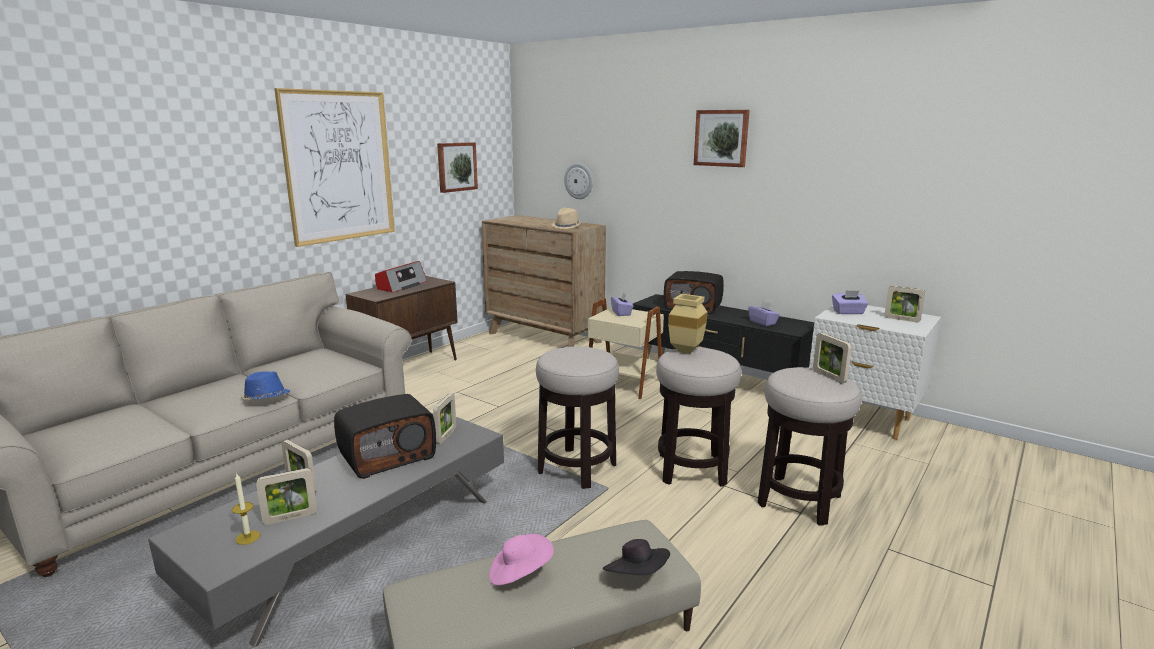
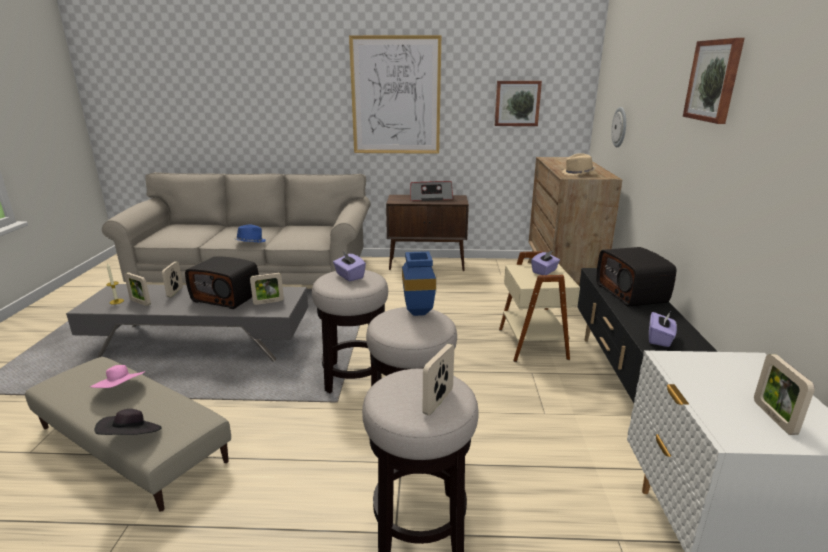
camera: 55 degrees right, 5 degrees up
(688, 351) = (419, 313): beige vase -> blue vase
(848, 312) = (717, 368): purple tissue box -> purple tissue box (349, 276)

